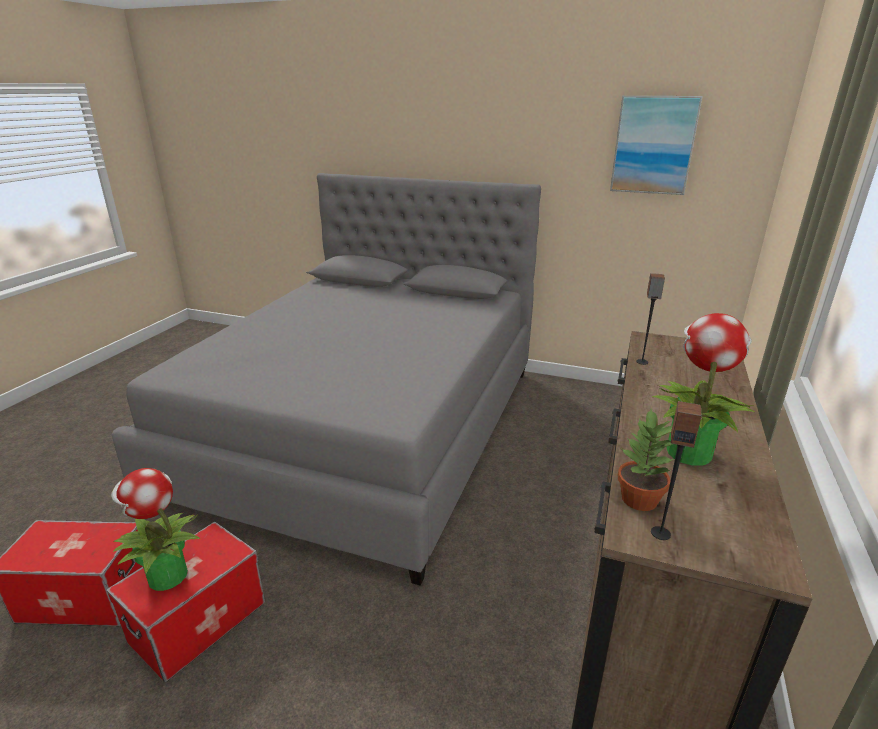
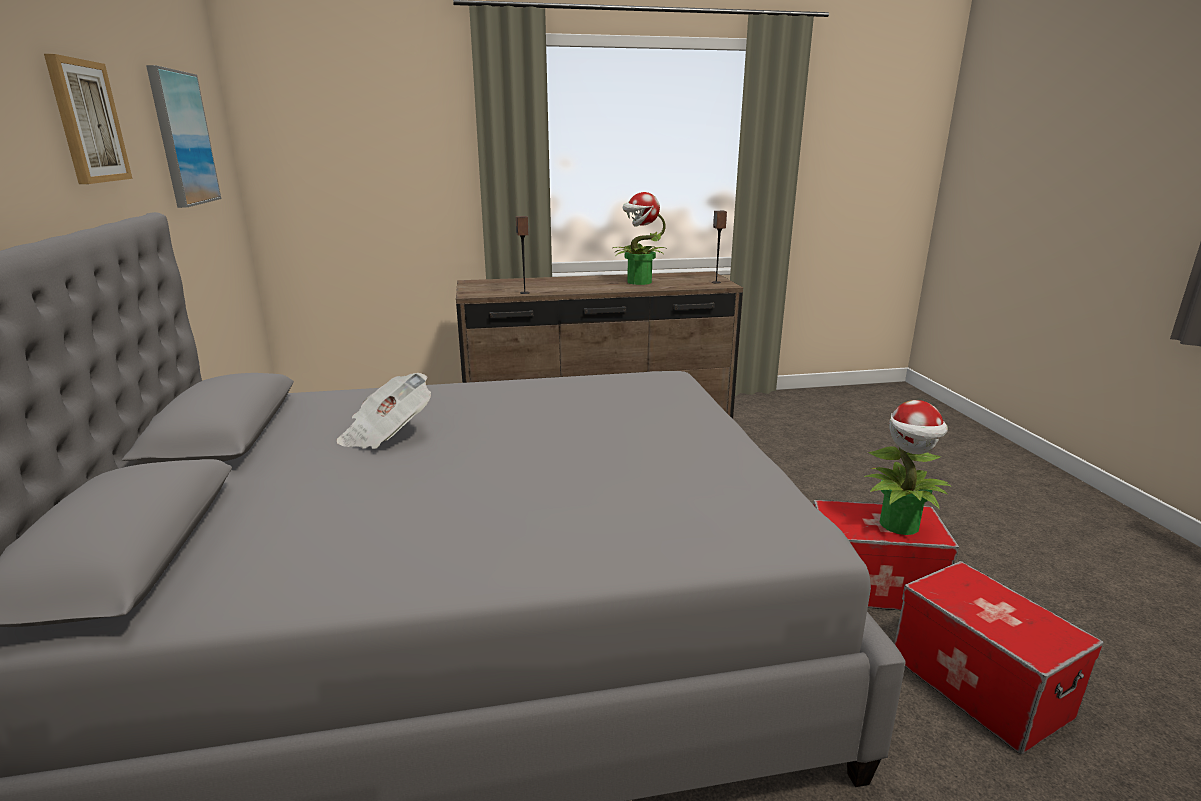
camera: 120 degrees left, 5 degrees down
(409, 316) = (386, 434): none -> newspaper
(526, 132) = (87, 122): none -> picture
(639, 500) = (698, 285): potted plant -> none

